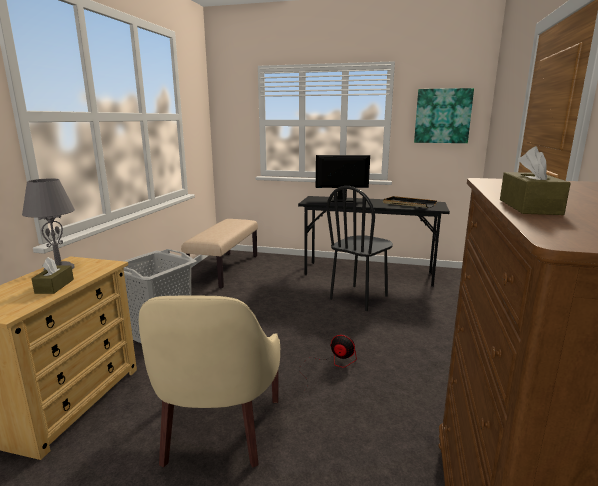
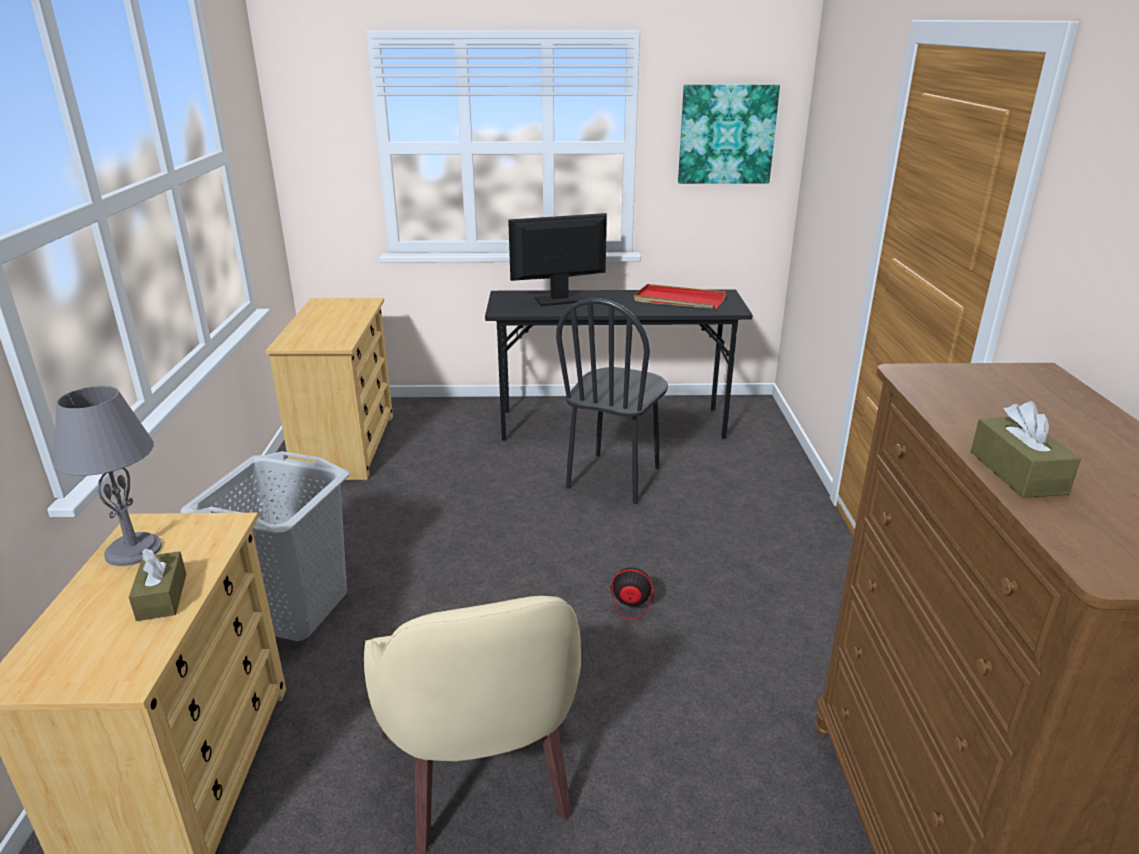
camera: 15 degrees left, 10 degrees up
(224, 269) = (346, 445): beige bench -> beige dresser
(408, 204) = (679, 300): black tray -> red tray

